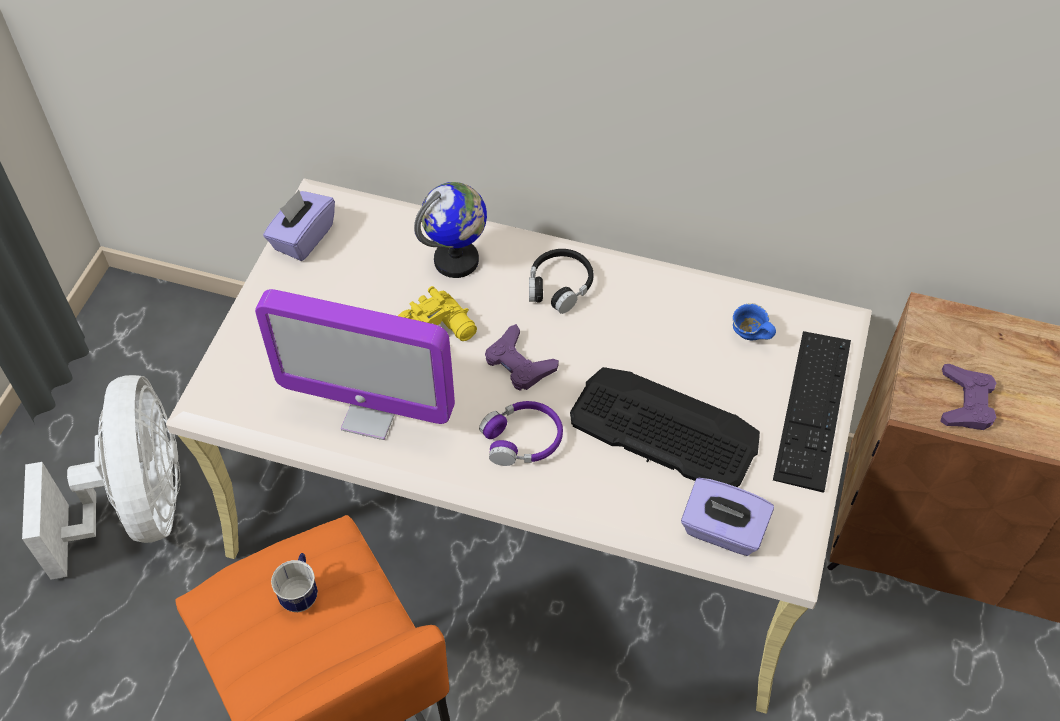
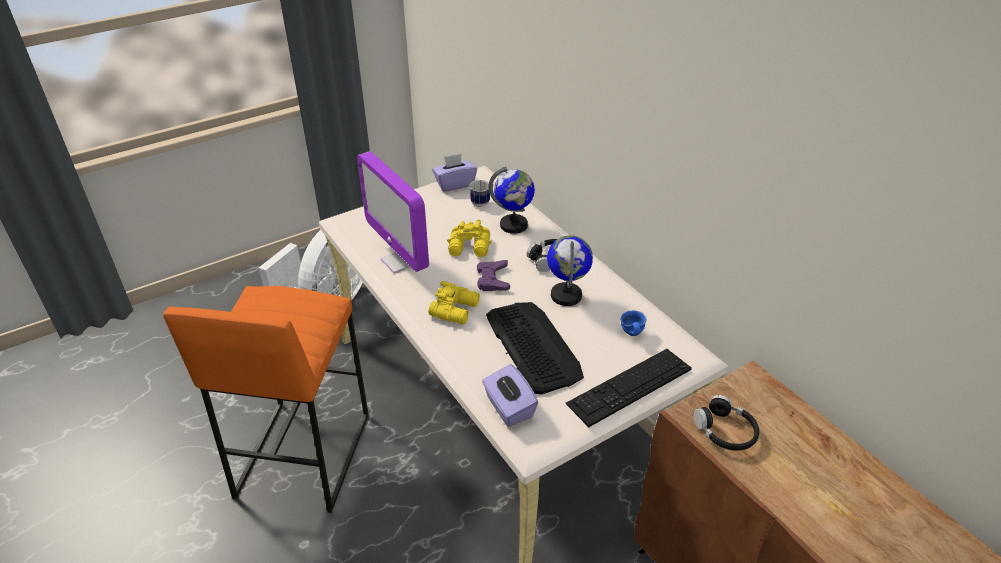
camera: 40 degrees right, 15 degrees down
(301, 592) = (289, 308): mug -> mug (482, 202)
(522, 440) = (456, 309): purple headphones -> yellow binoculars
(628, 329) = (566, 295): none -> globe
(965, 402) = (725, 431): purple game controller -> black headphones

